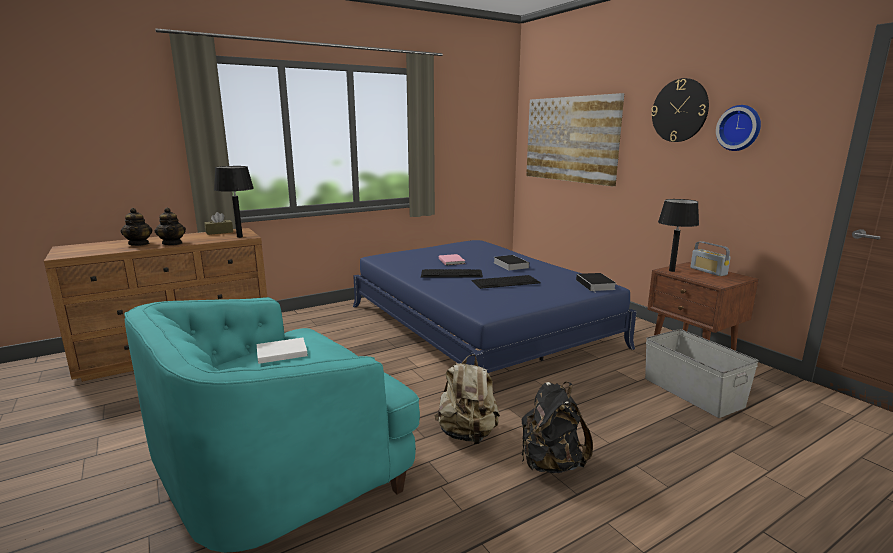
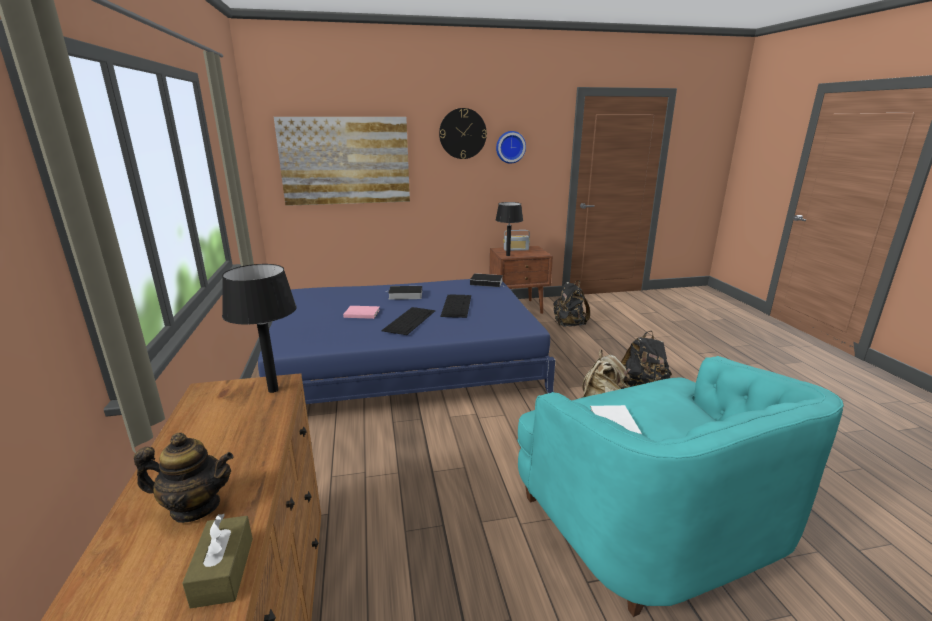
camera: 70 degrees left, 5 degrees up
(172, 243) = (249, 458): teapot -> none
(219, 232) = (197, 410): brown tissue box -> brown tissue box (223, 571)
(692, 392) = (568, 324): grey storage box -> black backpack

